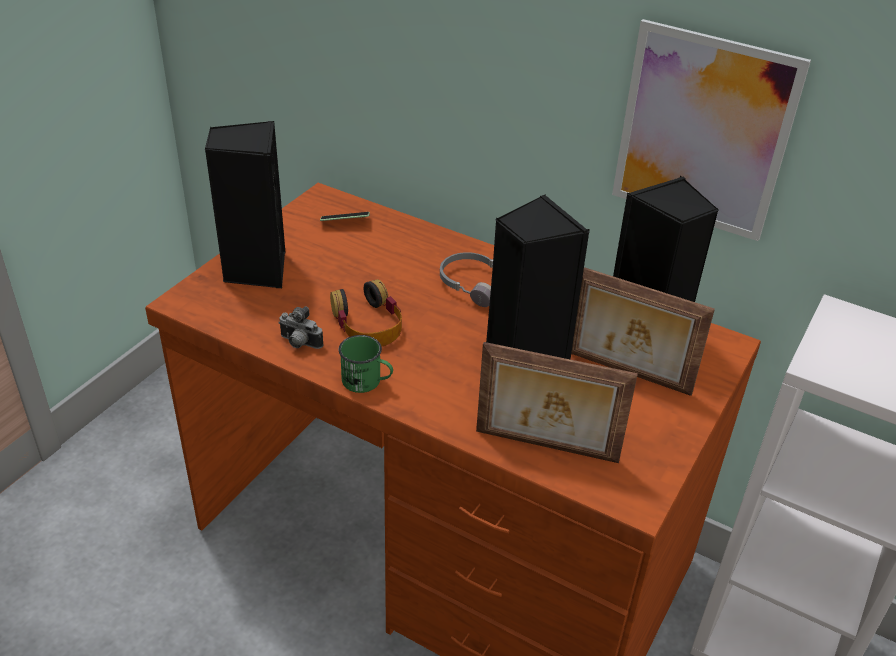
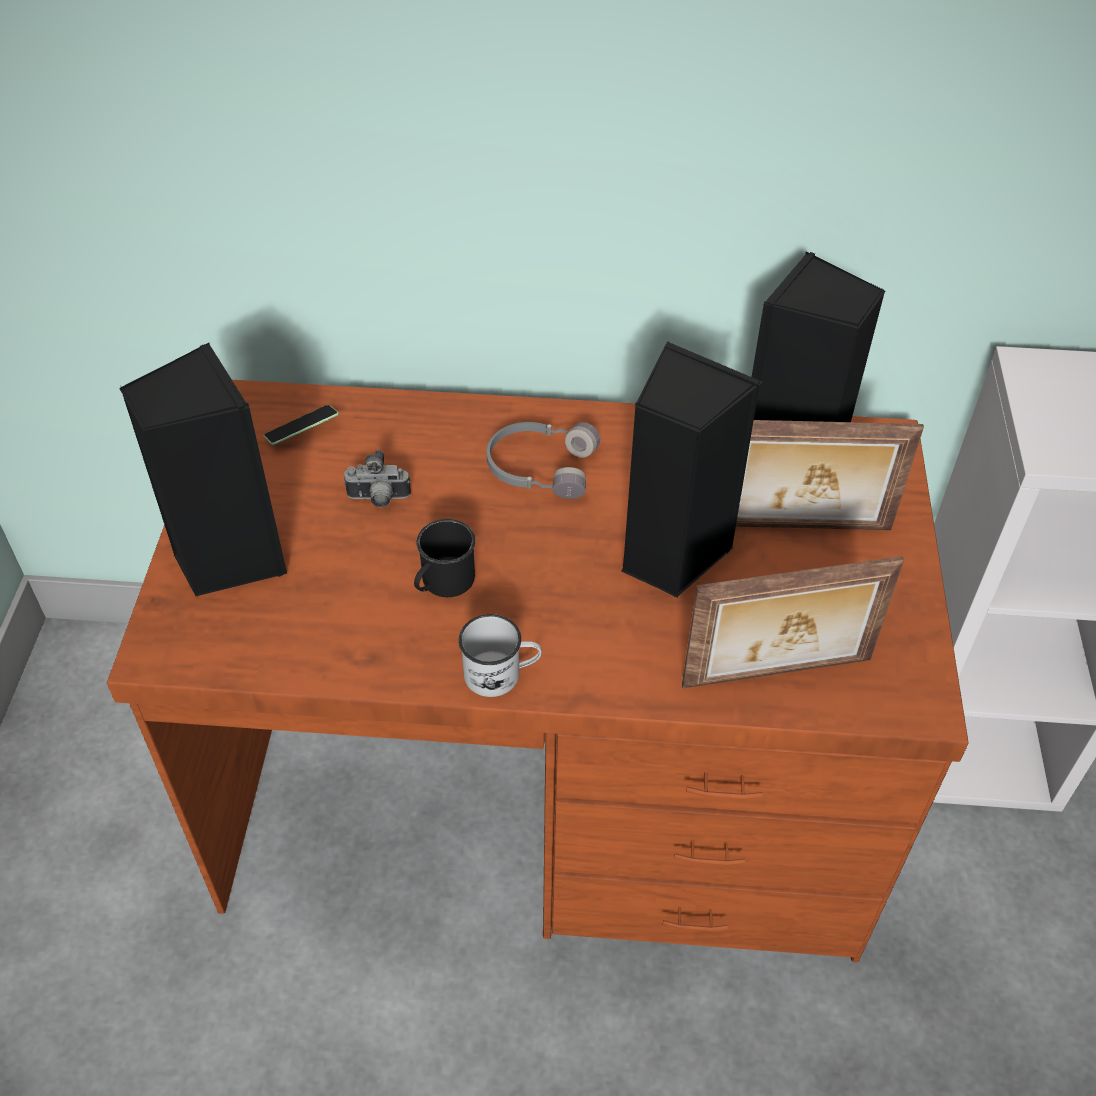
camera: 25 degrees left, 10 degrees up
(299, 344) = (372, 653): camera -> camera (378, 499)
(367, 382) = (501, 674): green mug -> white mug
(368, 324) = (442, 583): headphones -> black mug
(703, 132) = (821, 184): picture -> none

